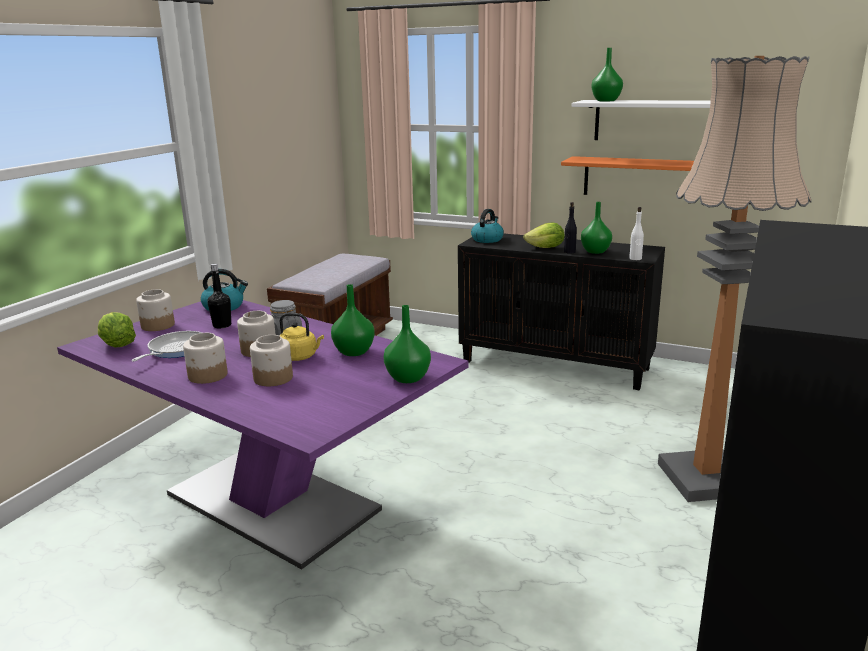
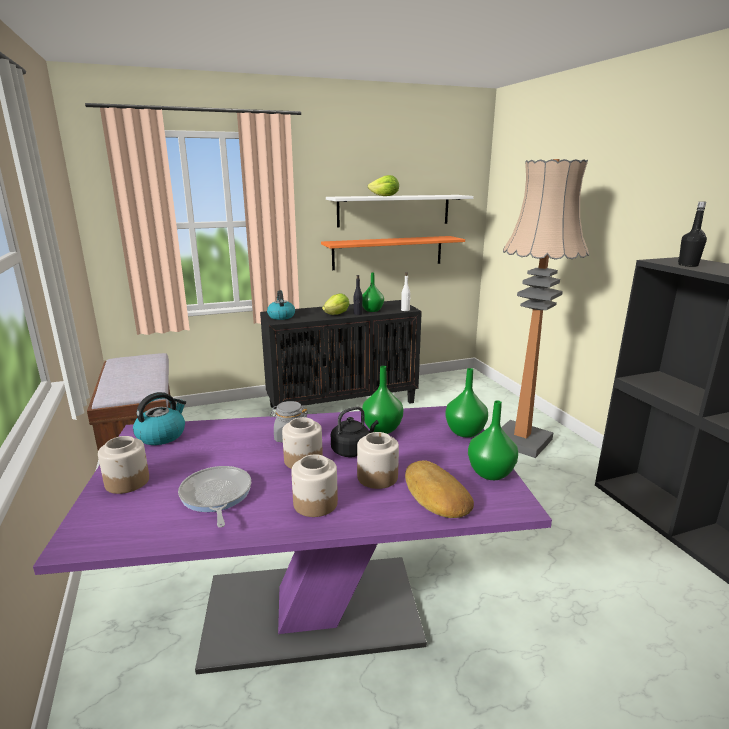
camera: 45 degrees left, 0 degrees up
(117, 345) = (127, 523): lettuce -> lettuce (385, 196)
(222, 325) = (206, 453): black bottle -> black bottle (688, 265)
(277, 404) = (435, 496): none -> bread
(300, 357) = (352, 450): yellow kettle -> black kettle
(605, 101) = (350, 196): green vase -> green vase (490, 473)

